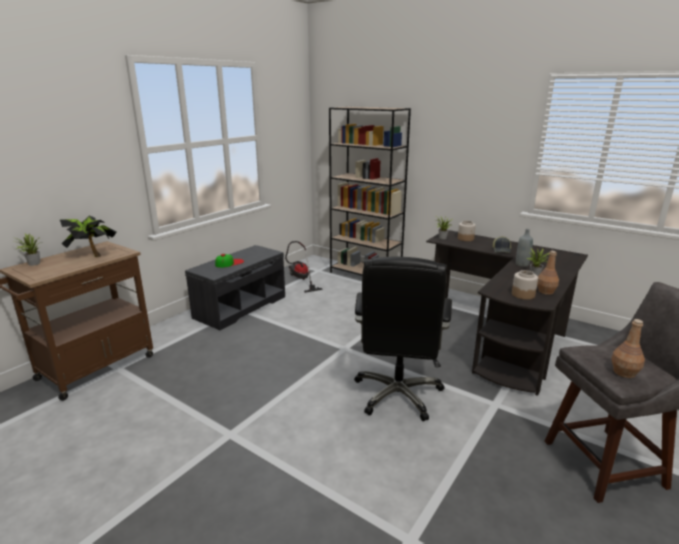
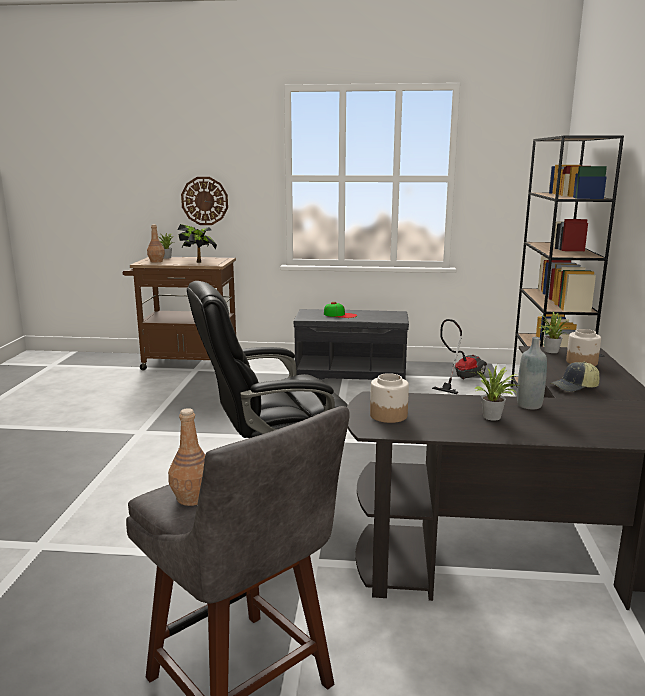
camera: 60 degrees right, 5 degrees down
(59, 187) = (204, 201): none -> wall clock
(545, 291) = (427, 428): brown bottle -> brown bottle (156, 261)

